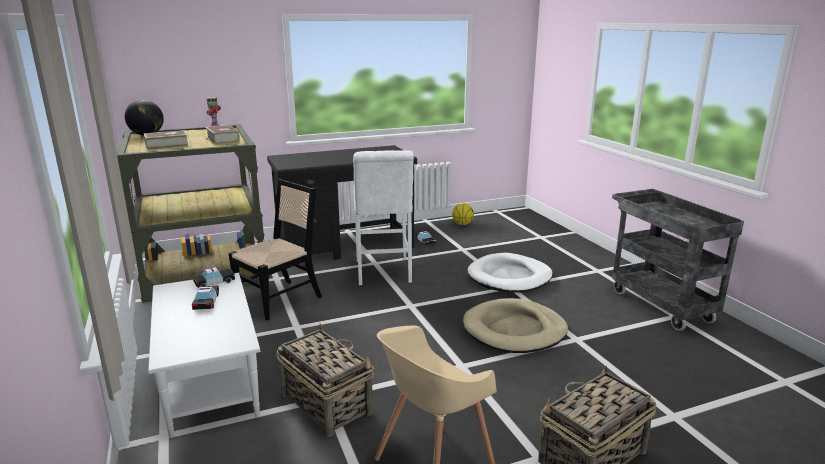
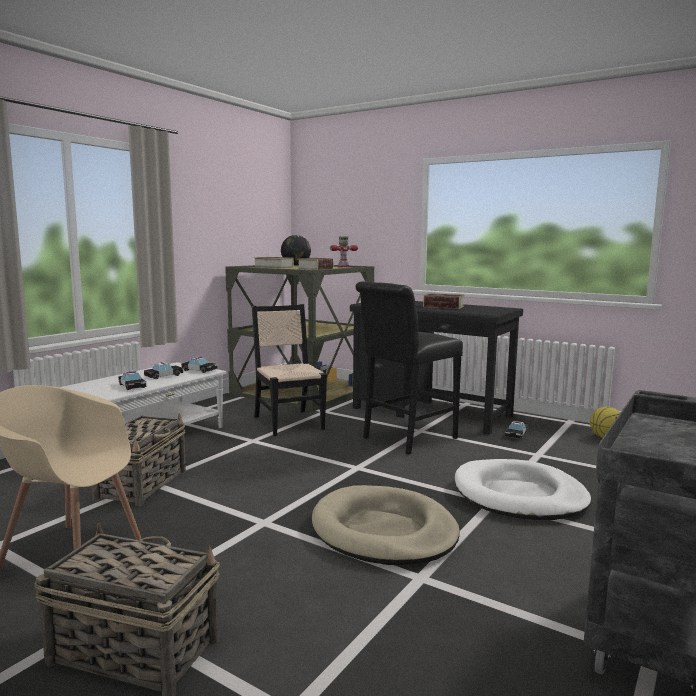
camera: 55 degrees right, 10 degrees down
(222, 324) = (132, 386): none -> toy car
(279, 300) = (289, 423): chair -> chair turned 120 degrees counterclockwise
(349, 155) = (443, 306): none -> book
(383, 273) = (405, 439): white stool -> black stool

